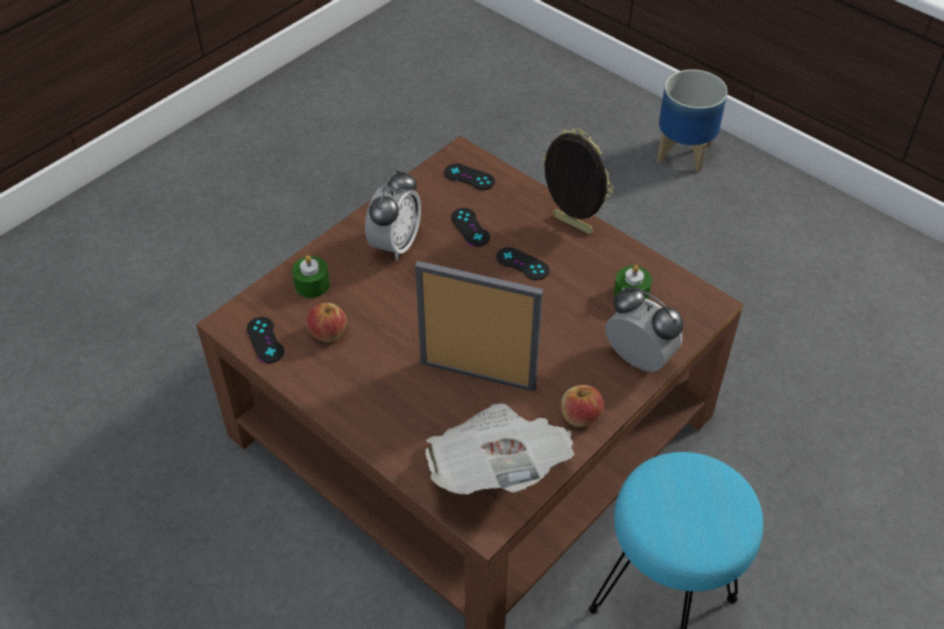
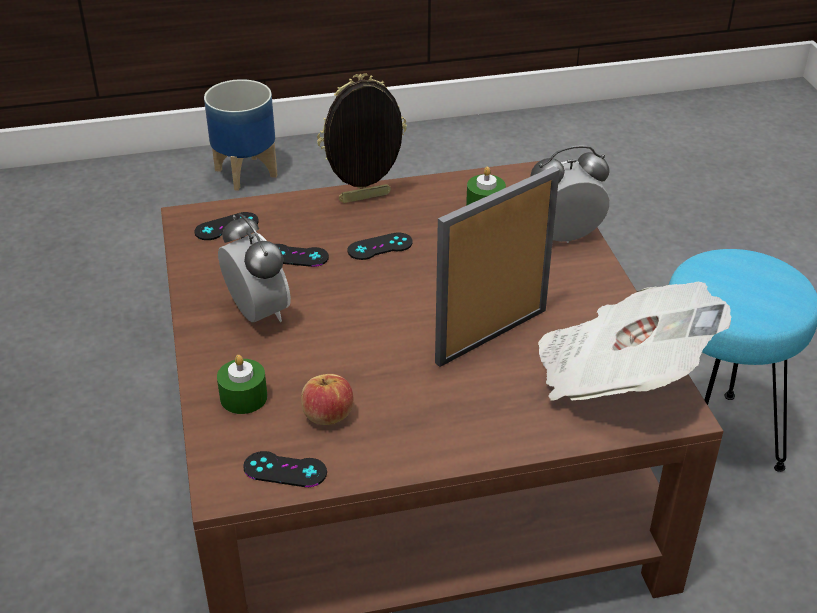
camera: 55 degrees left, 10 degrees down
(580, 416) = (599, 297): apple -> none

